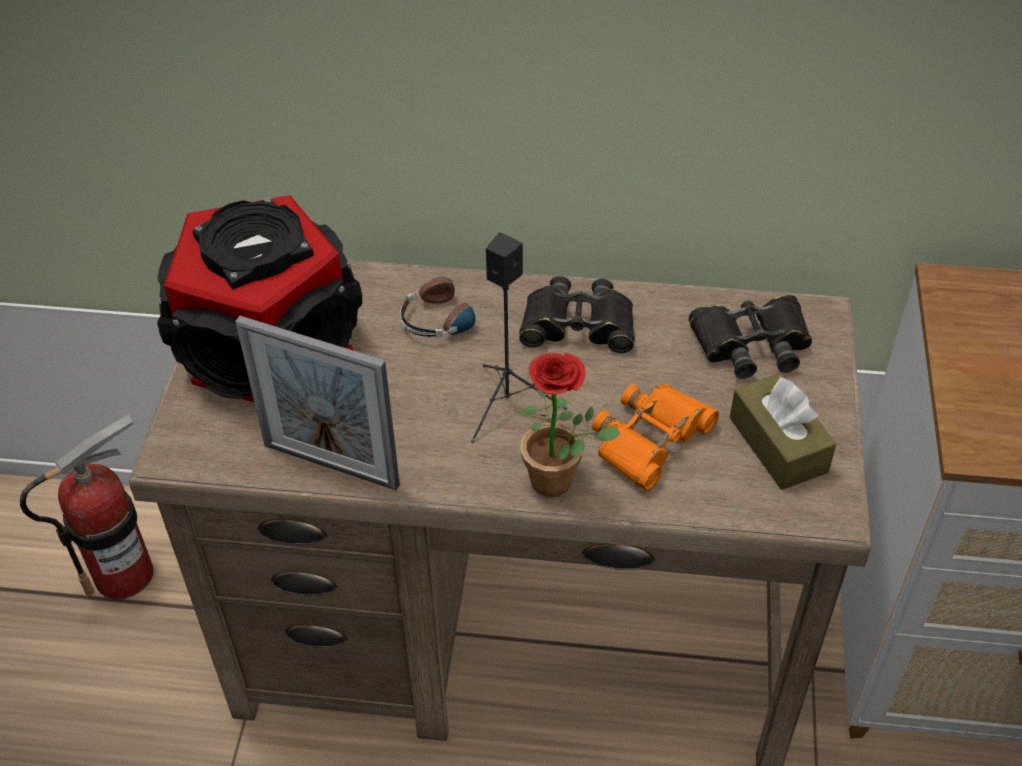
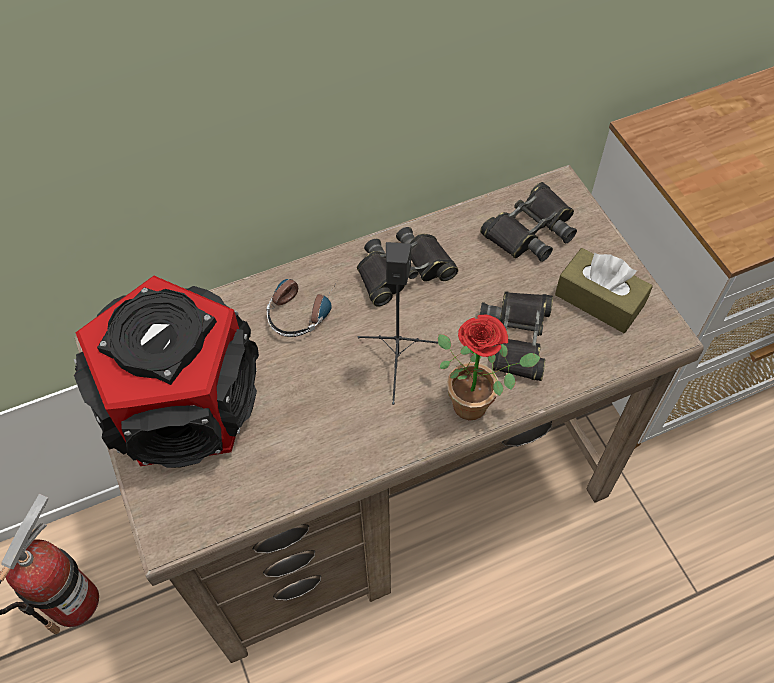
camera: 30 degrees left, 10 degrees up
(331, 465) = (301, 477): picture frame -> none
(650, 440) = (515, 338): orange binoculars -> black binoculars

